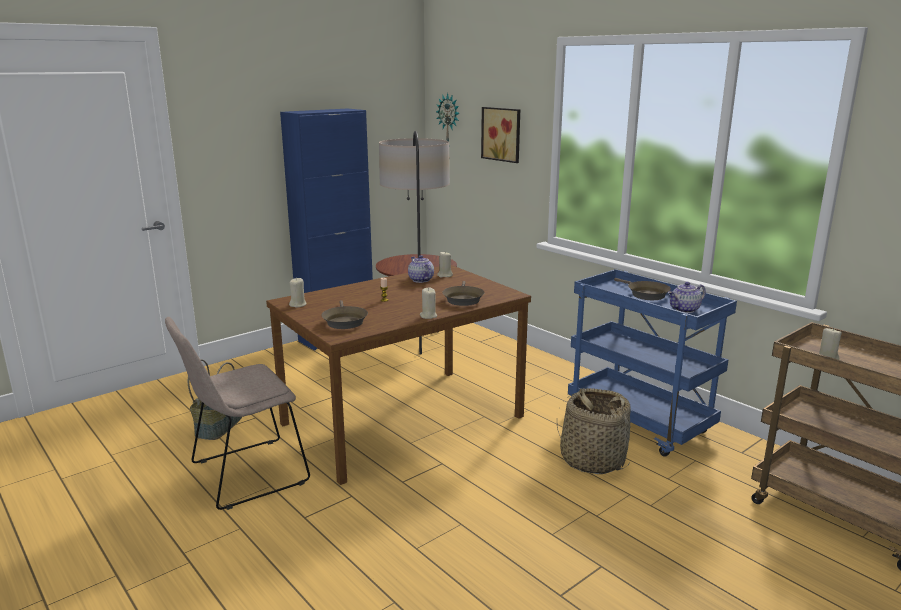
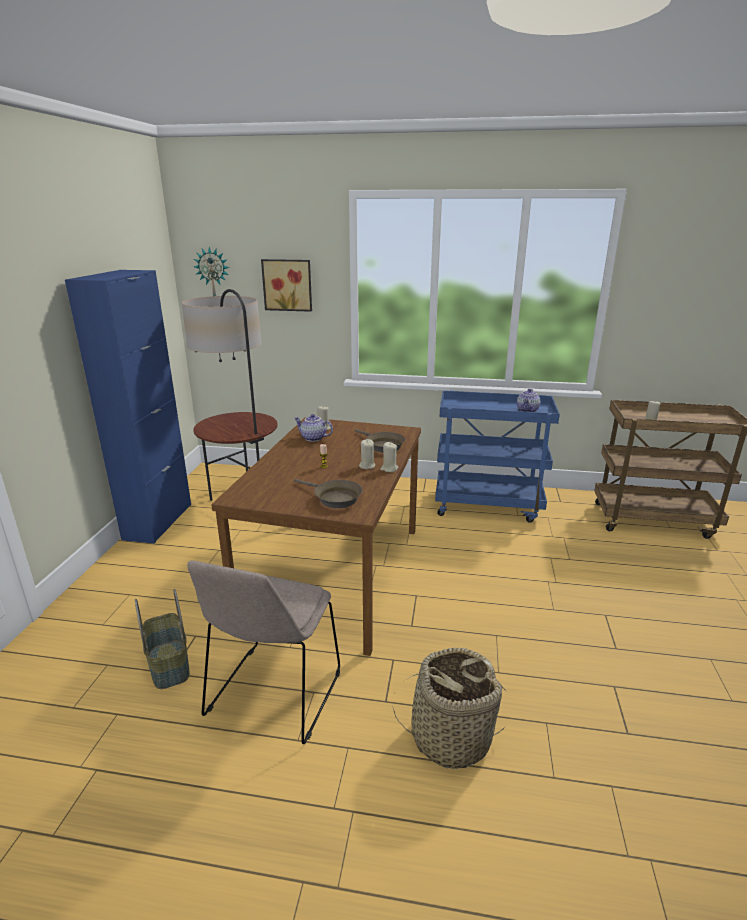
camera: 40 degrees left, 5 degrees up
(298, 305) = (255, 497): beige candle -> beige candle (367, 466)
(592, 459) = (499, 544): basket -> basket (450, 737)
(645, 294) = (484, 405): brown frying pan -> none

